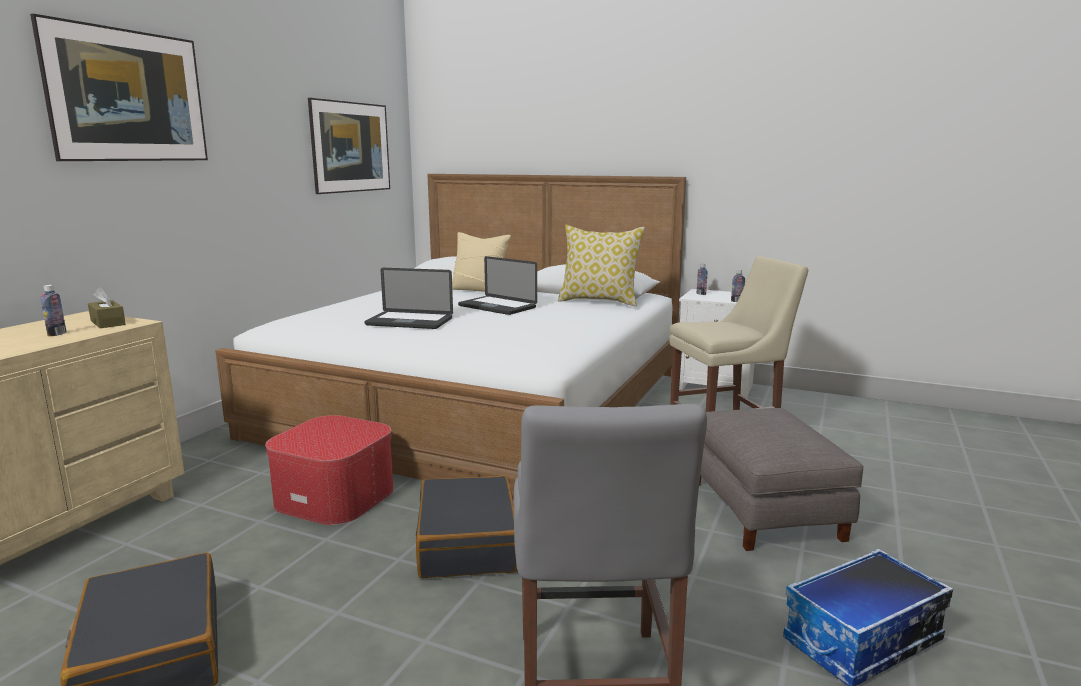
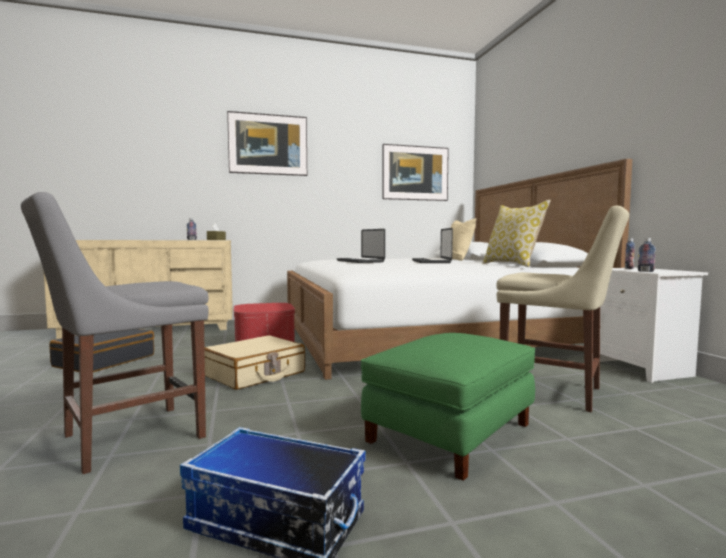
camera: 50 degrees right, 10 degrees down
(468, 543) = (255, 374): black suitcase -> beige suitcase
(765, 510) = (451, 433): grey ottoman -> green ottoman

